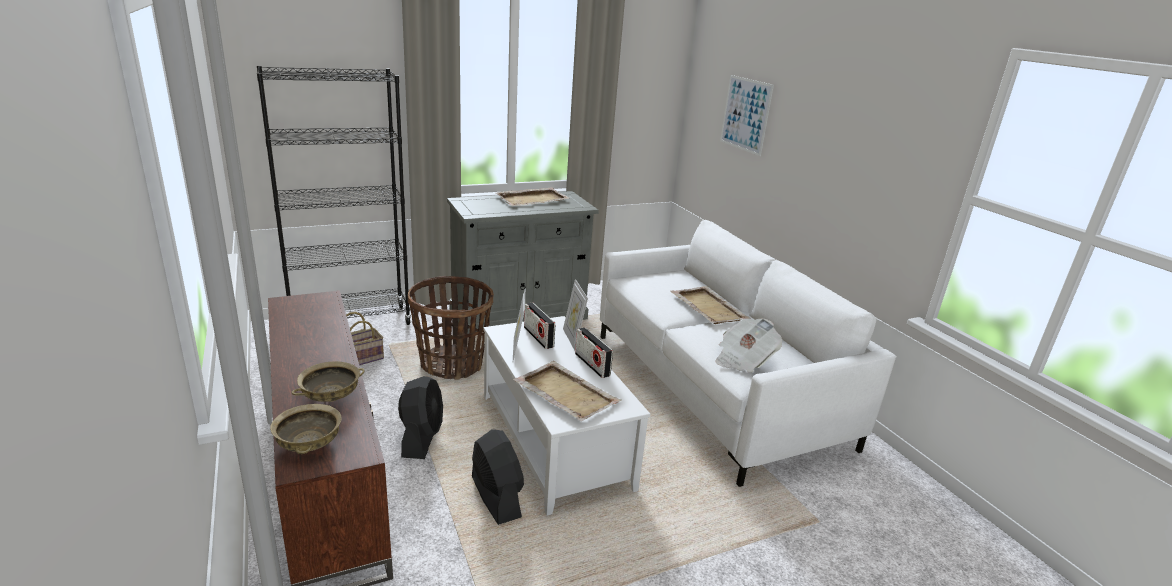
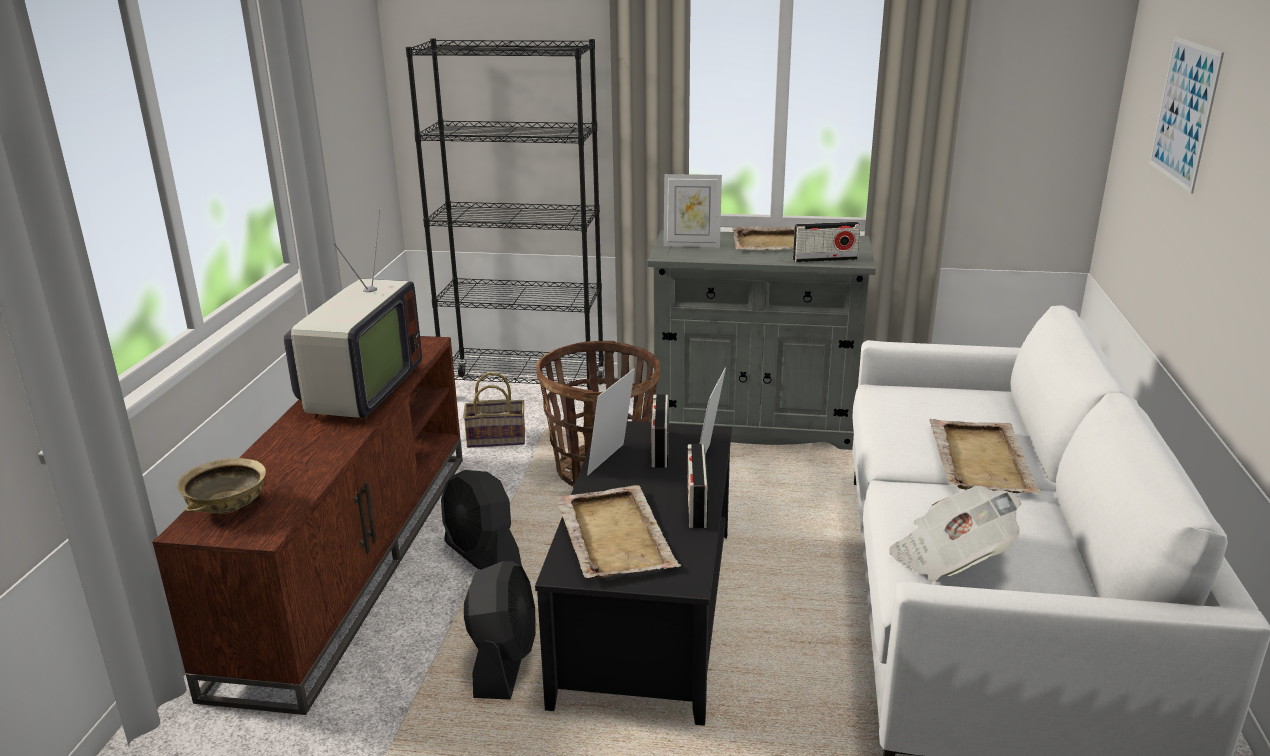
camera: 35 degrees right, 0 degrees up
(316, 341) = (359, 393): none -> television
(330, 396) = (304, 460): beige bowl -> none
(422, 437) = (482, 556): black fan -> black fan turned 105 degrees clockwise
(479, 206) = (691, 245): none -> picture frame
(556, 440) = (650, 612): white coffee table -> black coffee table
(566, 207) = (825, 259): none -> radio

